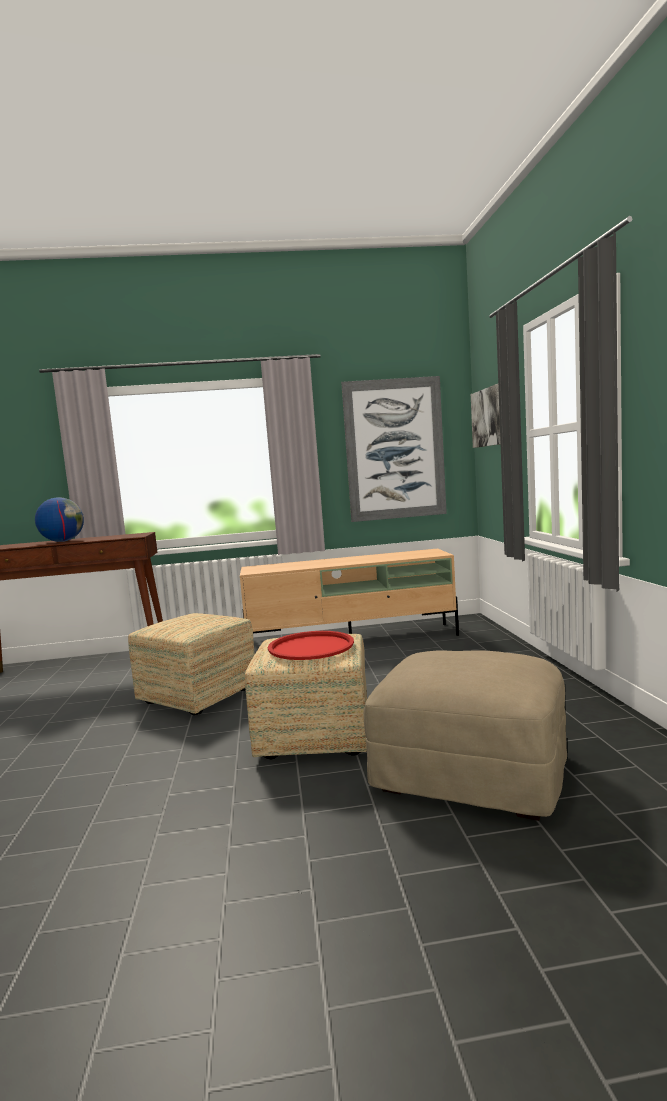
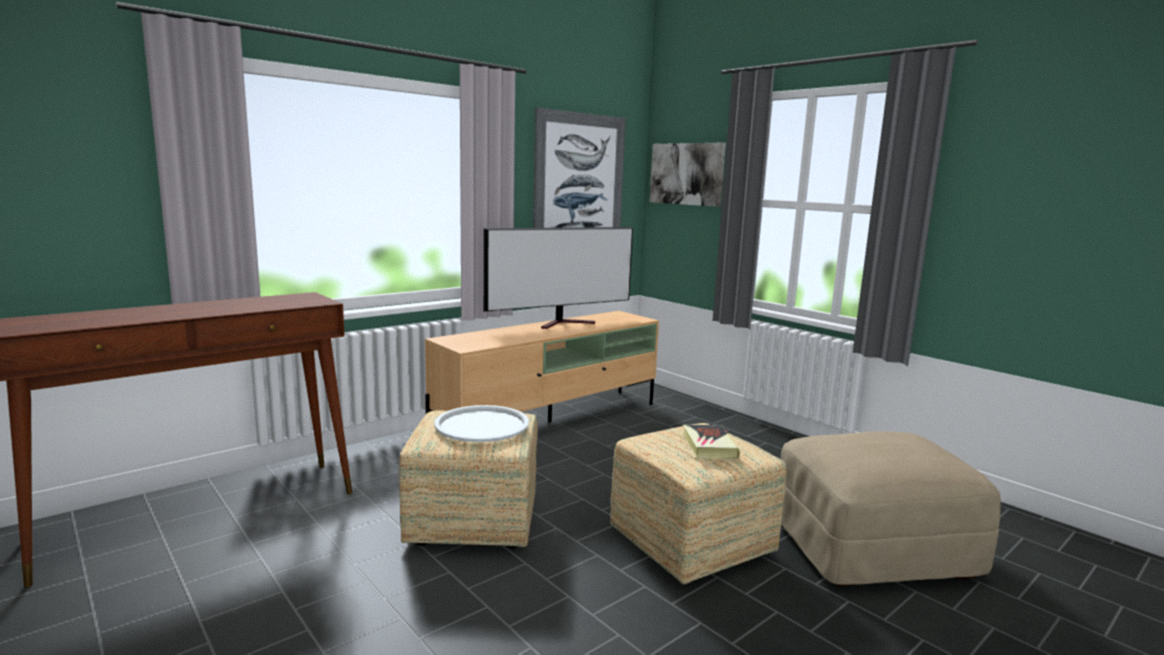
camera: 35 degrees left, 5 degrees up
(62, 541) = (187, 310): globe -> none
(194, 621) = (482, 425): none -> white tray
(311, 647) = (709, 446): red tray -> book
(364, 557) = (565, 323): none -> television

